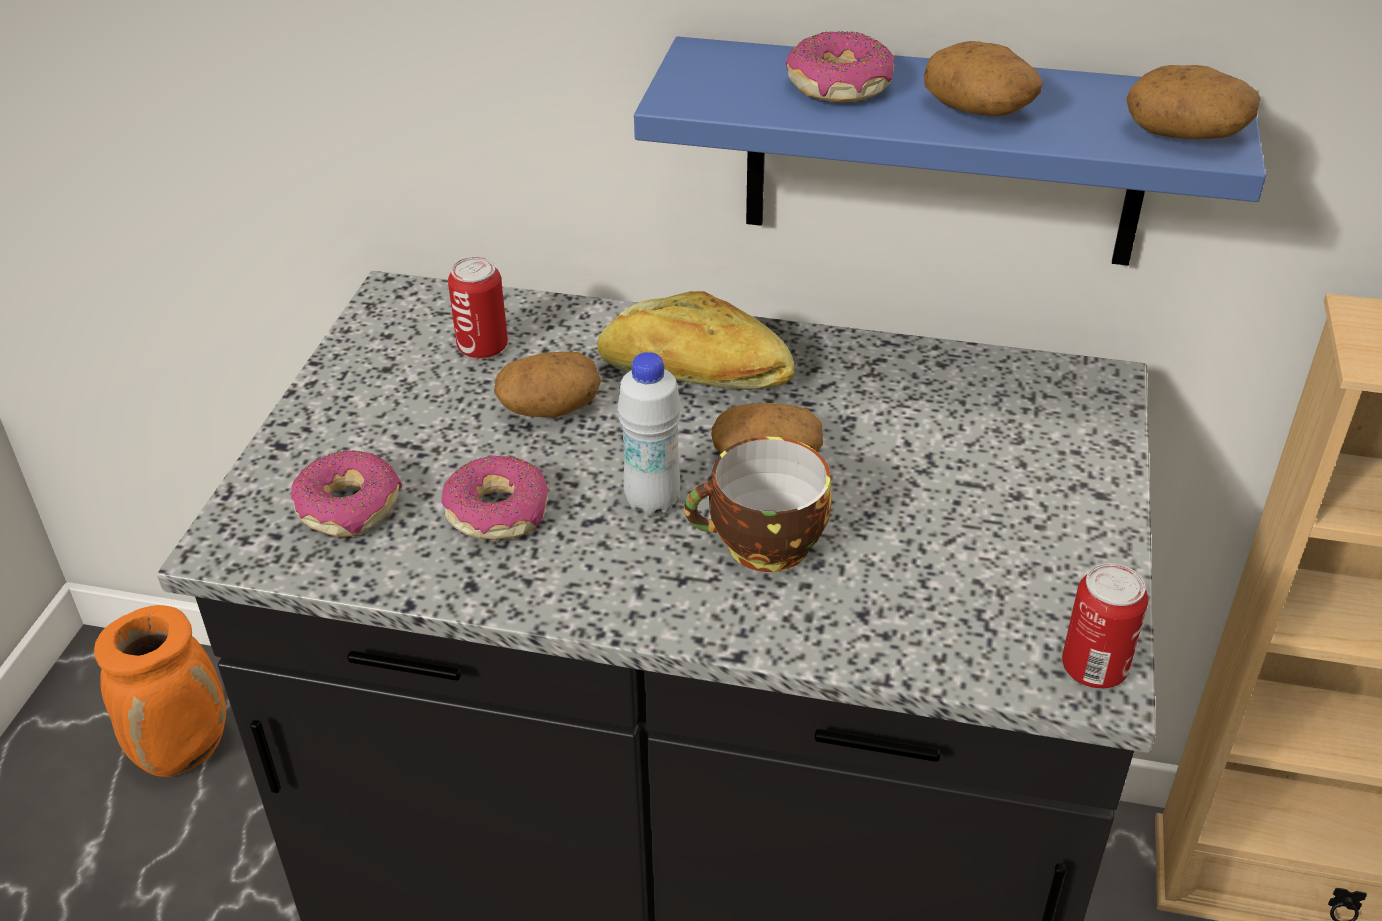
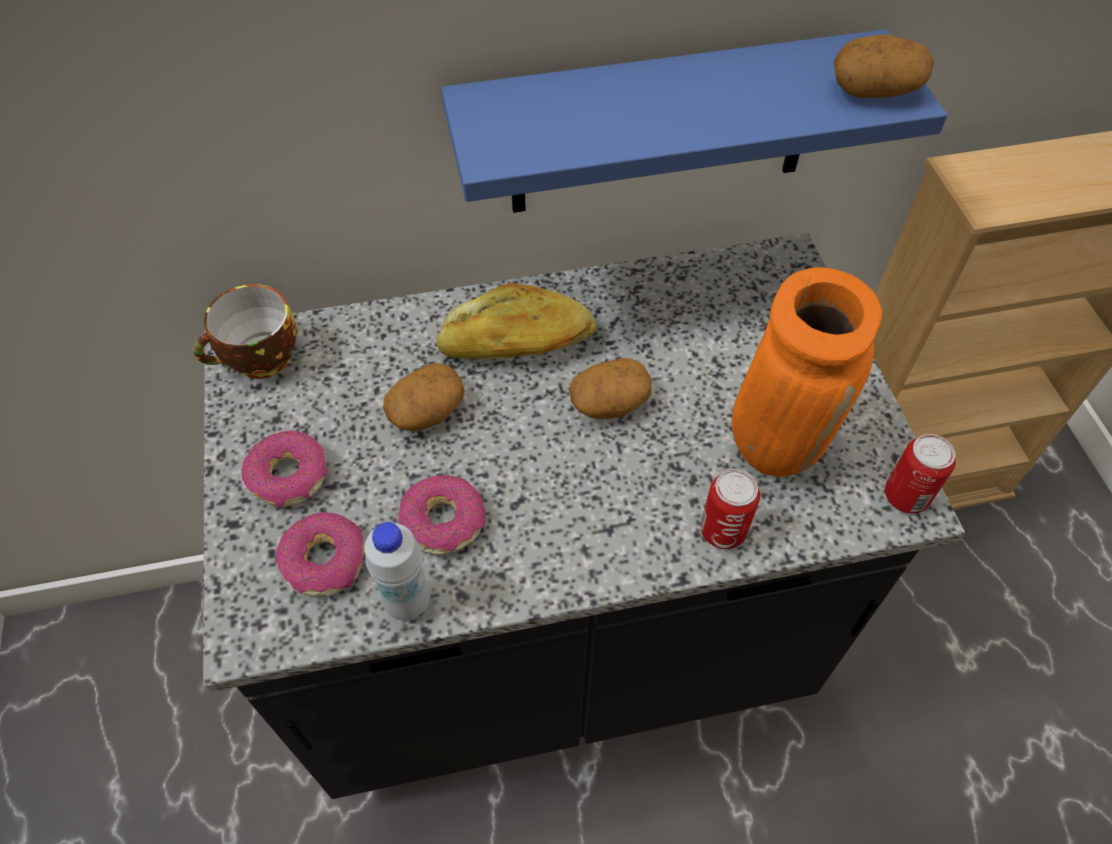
camera: 25 degrees left, 15 degrees up
(185, 750) = (145, 683): orange vase -> orange vase (776, 440)
(483, 347) = (342, 373): can -> can (722, 531)
(652, 501) = (550, 469): white bottle -> white bottle (408, 602)
(762, 547) = (648, 480): cup -> cup (260, 360)
(839, 86) = (605, 108): donut -> donut (289, 477)
(979, 110) = (722, 105): potato -> none

